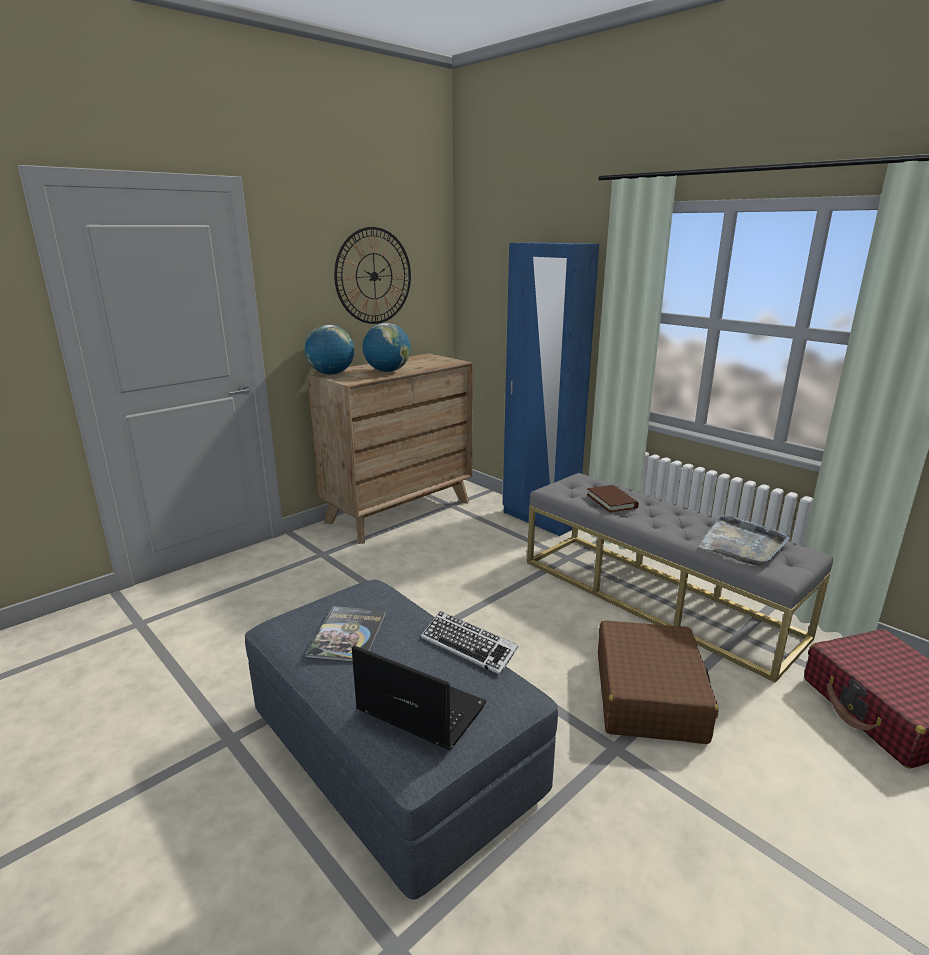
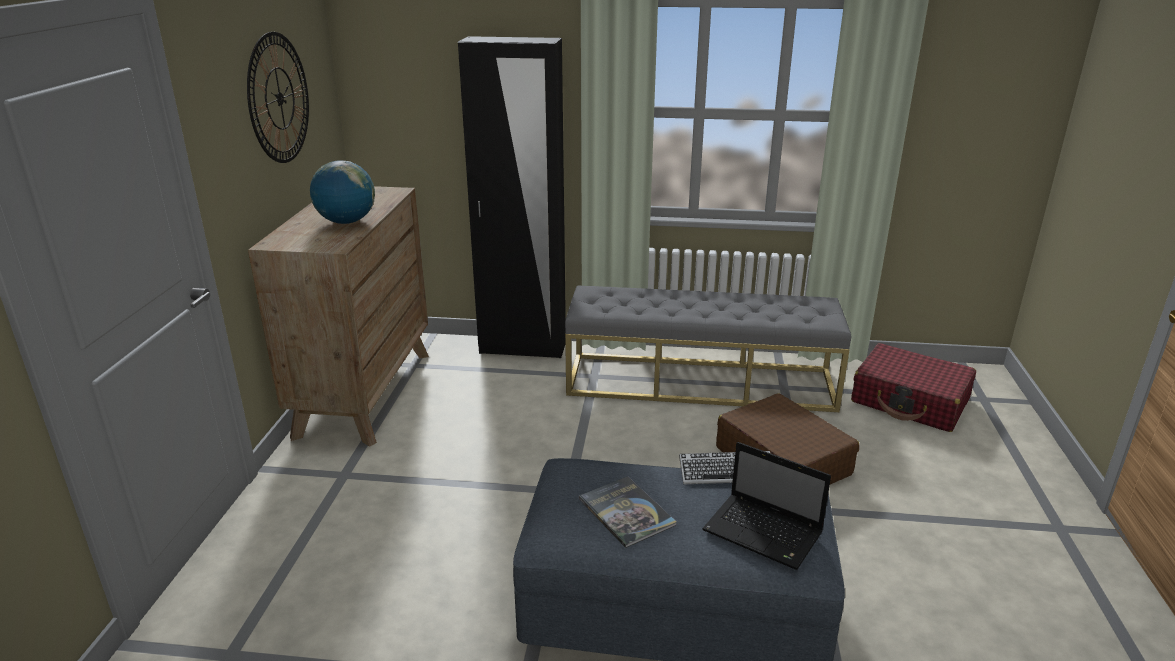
camera: 40 degrees left, 5 degrees up
(331, 374) = (284, 242): globe -> none
(418, 709) = (765, 533): laptop -> laptop turned 135 degrees counterclockwise
(539, 520) = (522, 348): blue wardrobe -> black wardrobe
(611, 501) = (648, 305): brown book -> none
(742, 544) = (782, 309): grey tray -> none

